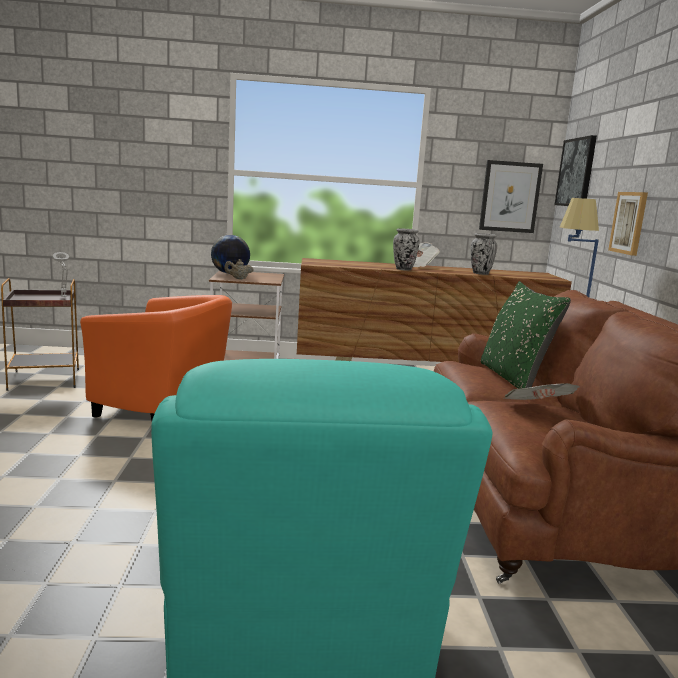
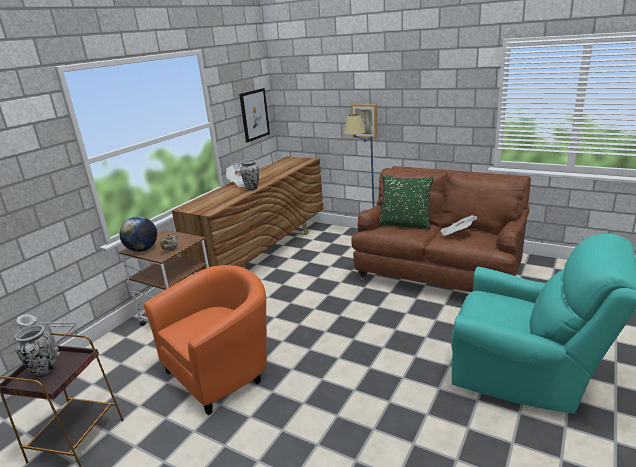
camera: 55 degrees left, 10 degrees up
(480, 273) = (281, 172): vase -> vase (44, 372)
(576, 172) = (294, 91): picture -> none

